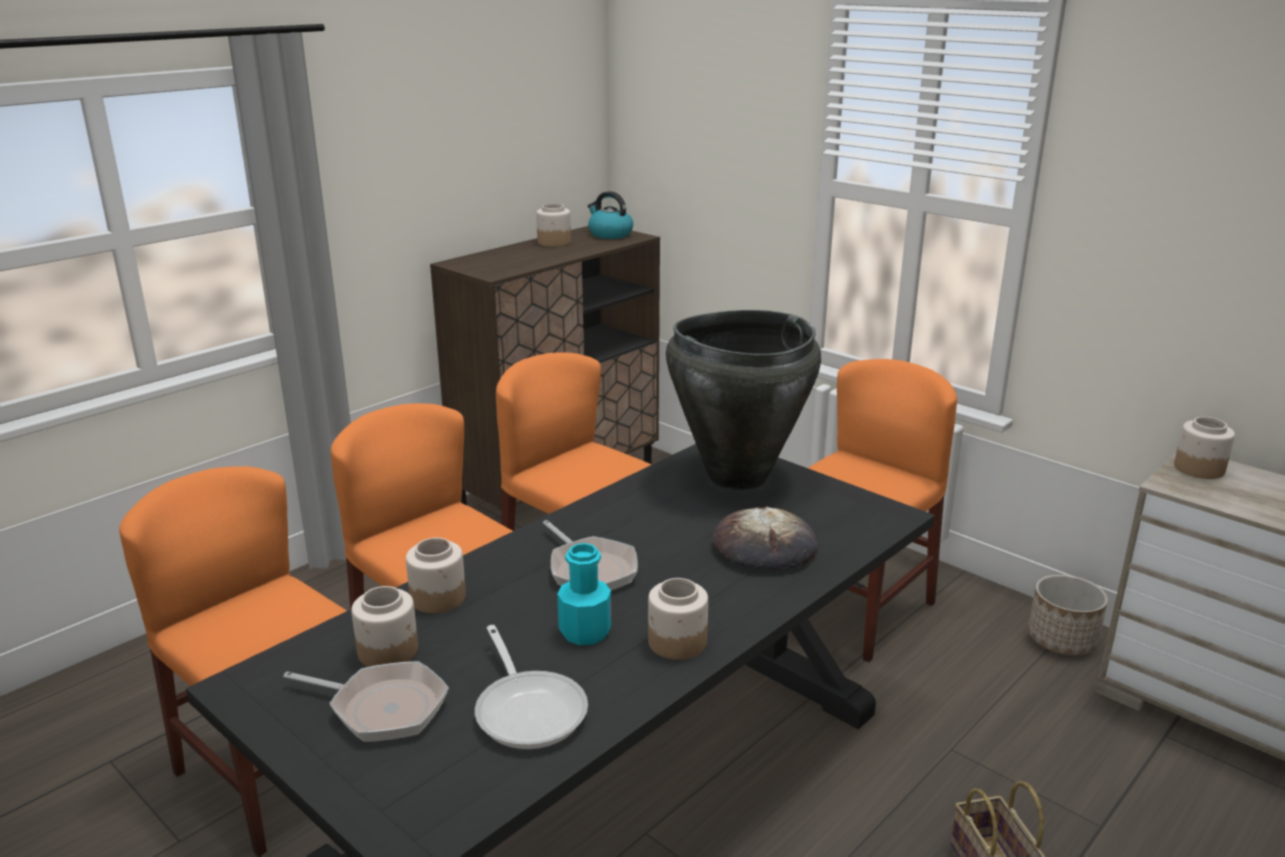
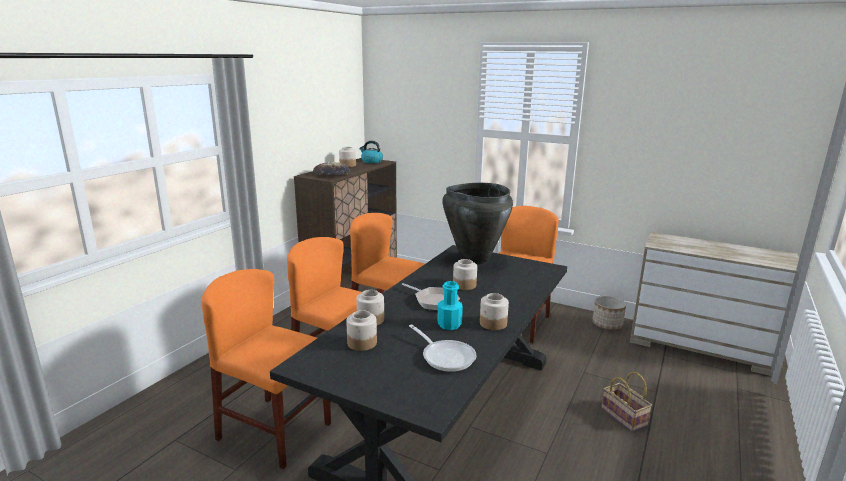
camera: 15 degrees left, 5 degrees down
(382, 707) = (376, 365): frying pan -> none
(764, 548) = (505, 285): bread -> bread (331, 173)
(1198, 468) = (662, 238): jar -> jar (464, 285)

